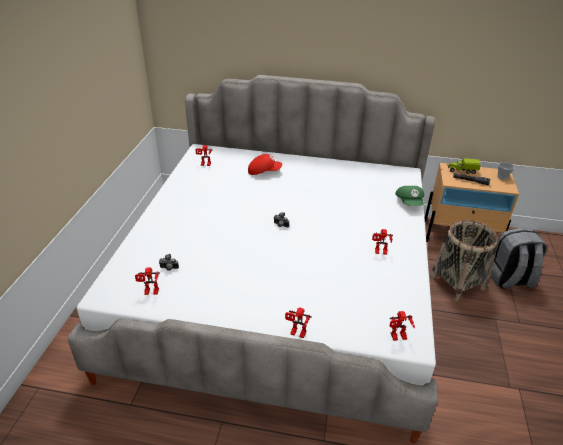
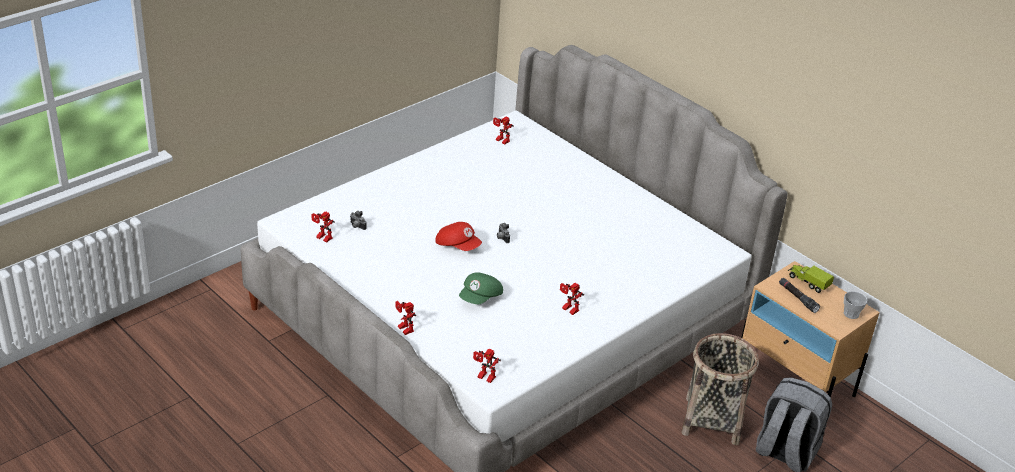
camera: 35 degrees right, 0 degrees up
(264, 171) = (555, 176): red cap -> red cap (458, 245)
(409, 202) = (675, 282): green cap -> green cap (481, 298)

